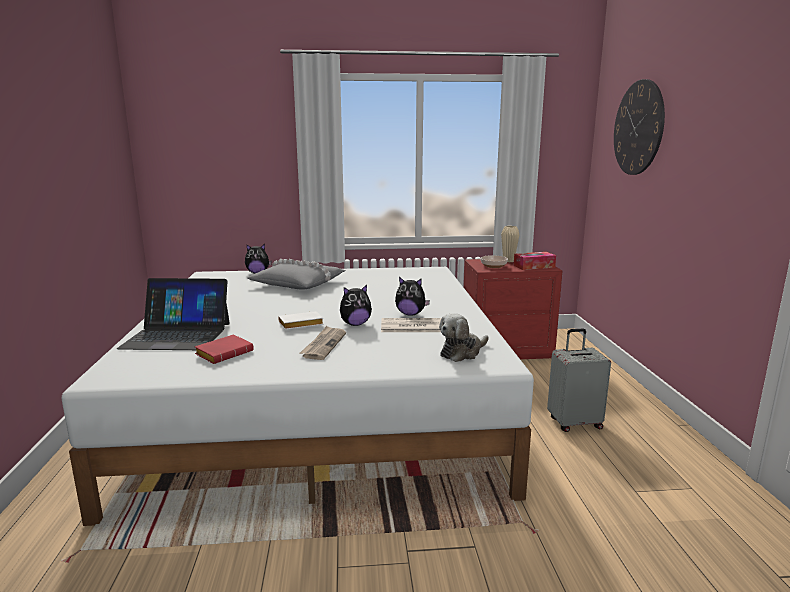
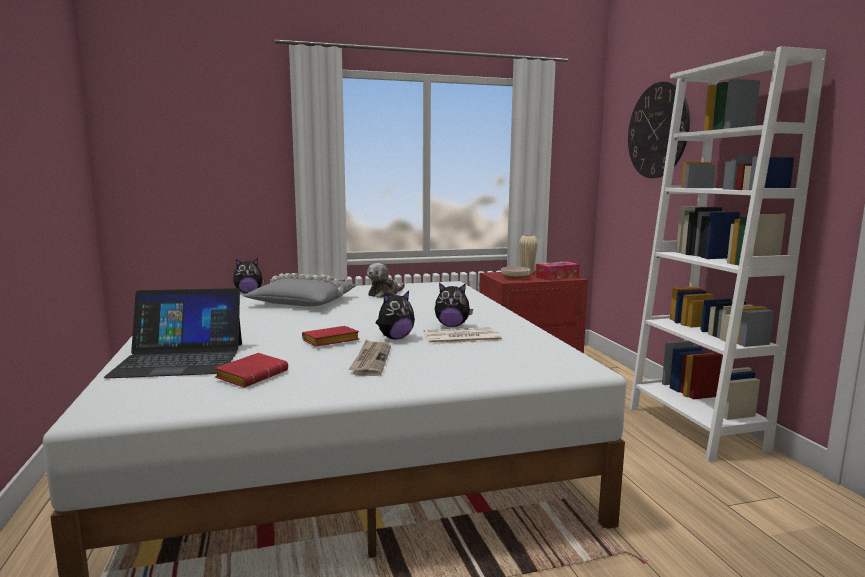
camera: 10 degrees left, 5 degrees down
(300, 325) = (330, 342): white book -> red book
(462, 352) = (535, 360): plush toy -> plush toy (385, 294)
(574, 423) = (631, 439): grey suitcase -> none
(640, 417) = (695, 428): none -> white bookcase

